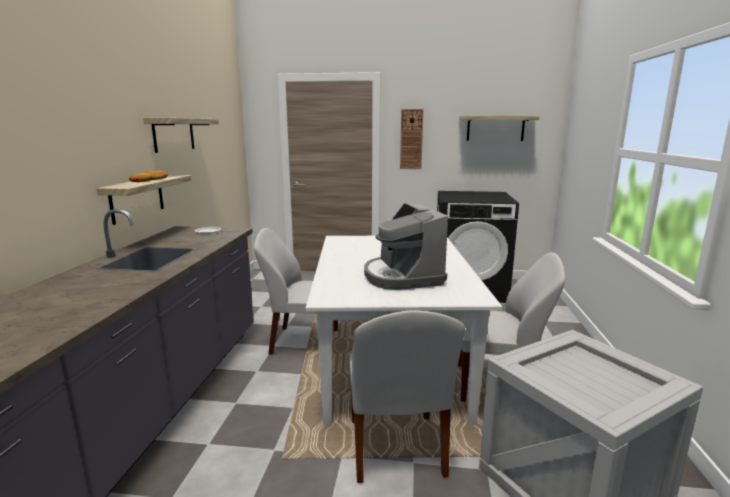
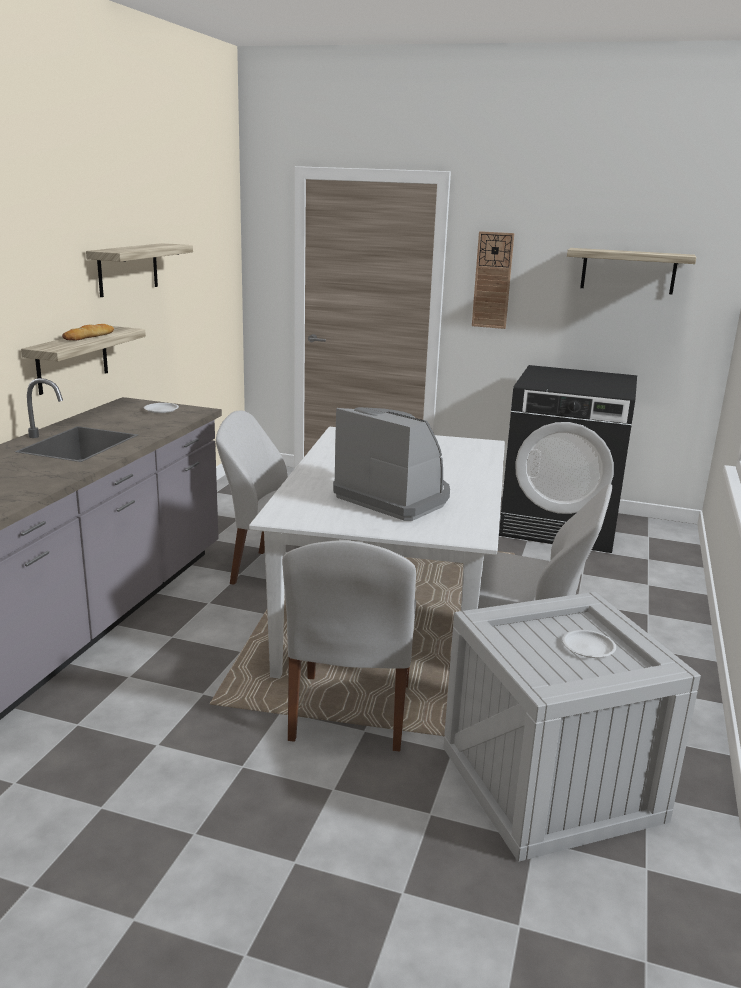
camera: 10 degrees right, 5 degrees up
(402, 276) = (394, 497): coffee machine -> coffee machine turned 135 degrees clockwise
(600, 374) = (588, 647): none -> white plate

